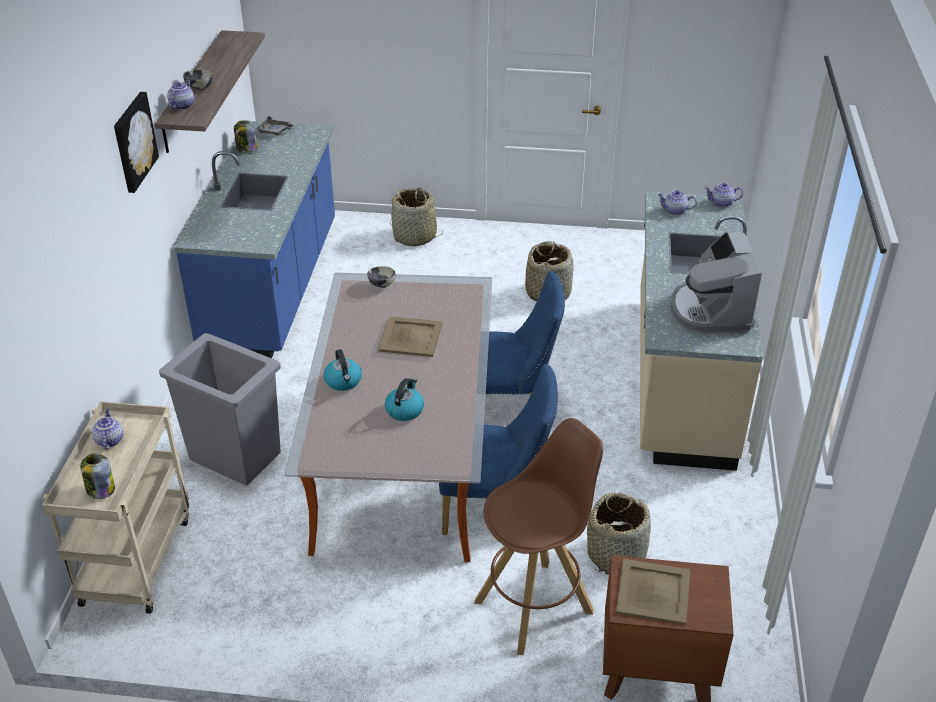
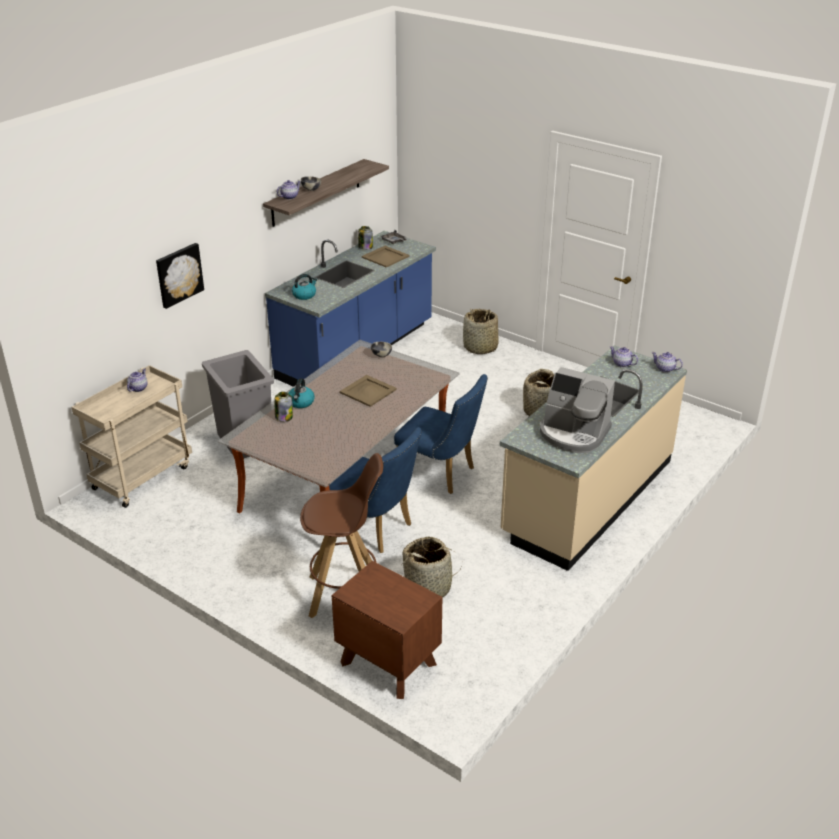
camera: 30 degrees right, 5 degrees down
(100, 489) = (110, 411): jar -> jar (283, 417)
(133, 141) = (234, 209): picture -> picture (178, 274)
(404, 410) = (321, 430): kettle -> kettle (304, 295)
(654, 591) = (377, 590): beige tray -> beige tray (386, 257)
(710, 311) = (573, 434): coffee machine -> coffee machine turned 90 degrees counterclockwise

